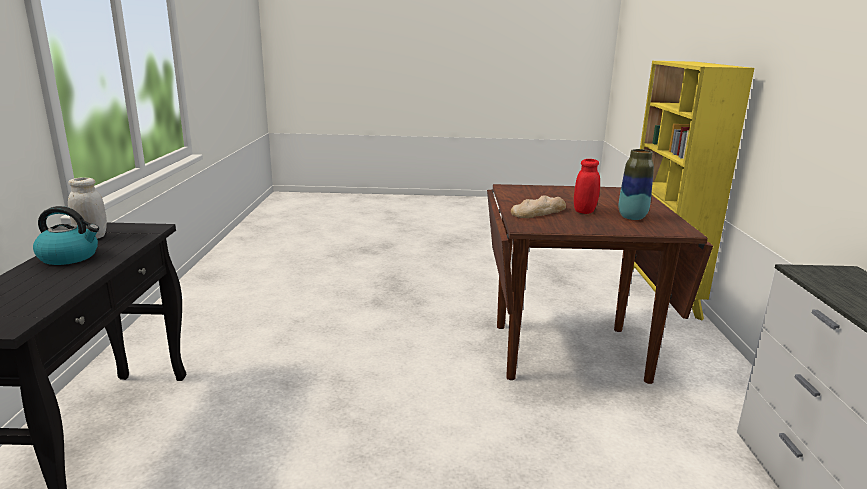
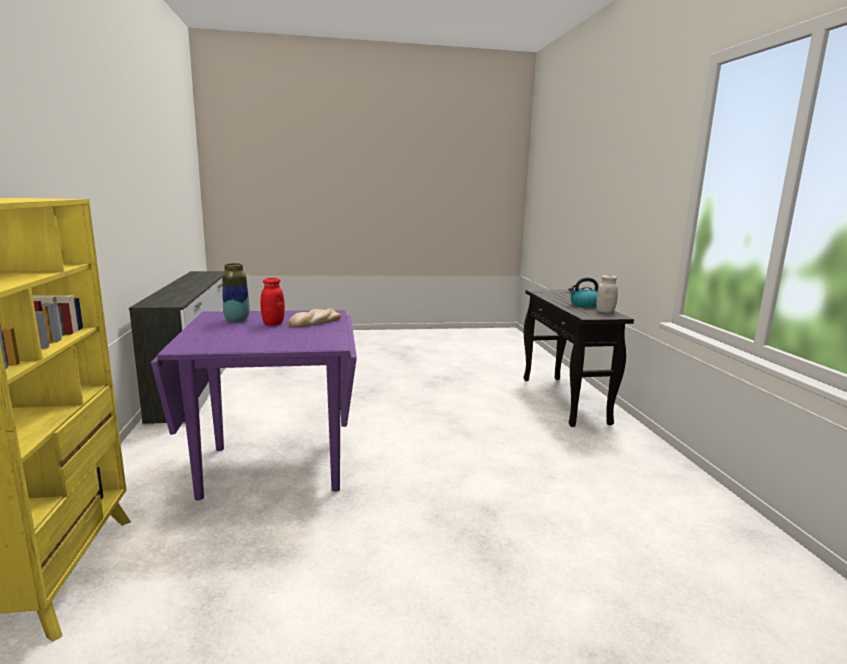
camera: 170 degrees right, 5 degrees down
(568, 353) = (274, 467): brown dining table -> purple dining table

